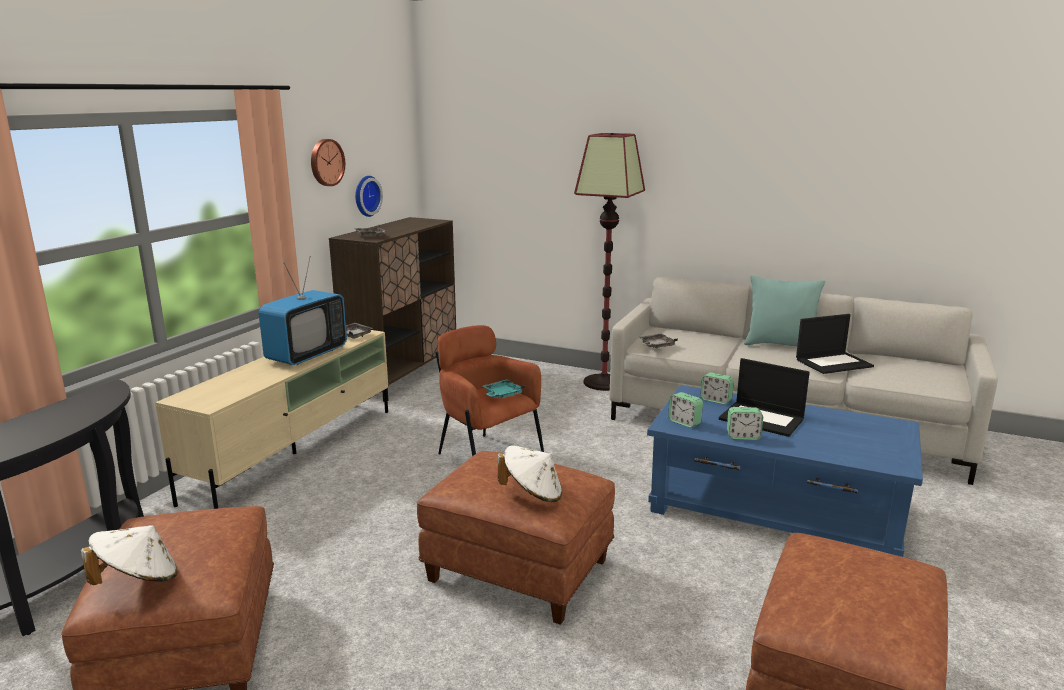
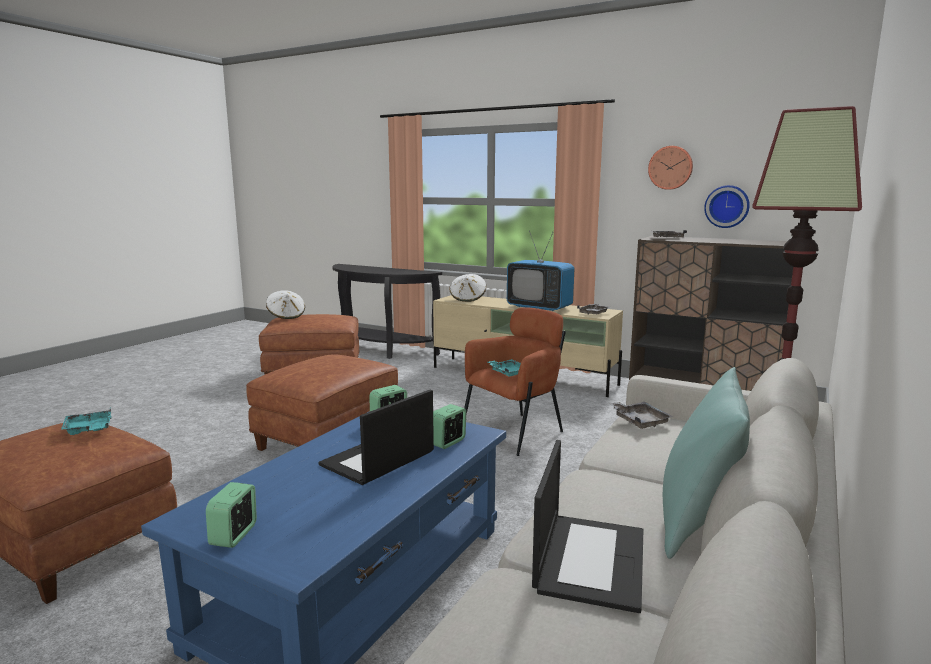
camera: 95 degrees right, 5 degrees down
(532, 494) = (299, 367): white hat -> white hat (468, 299)
(743, 436) = (336, 441): alarm clock -> alarm clock (234, 535)
(815, 576) = (89, 430): none -> turquoise tray
(834, 363) = (589, 559): laptop -> laptop turned 150 degrees counterclockwise

